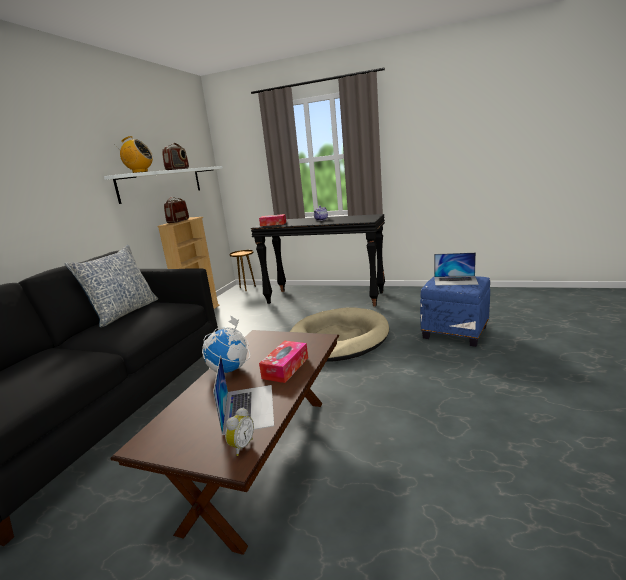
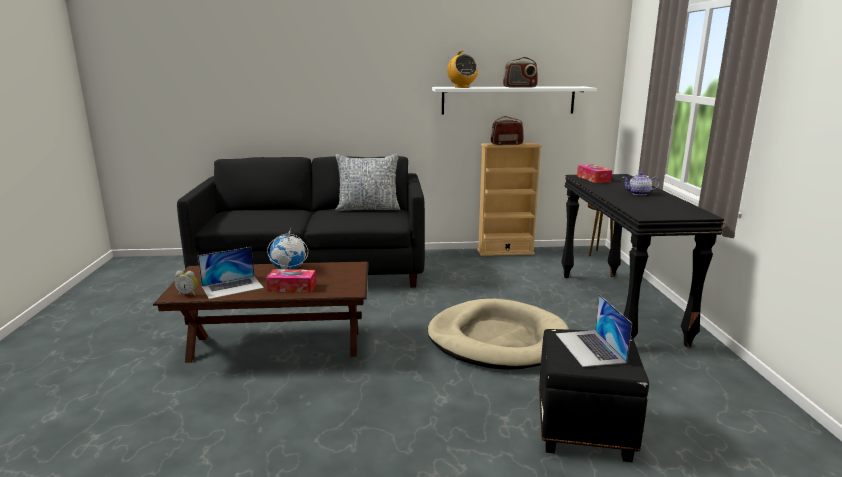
camera: 65 degrees right, 0 degrees up
(455, 332) = (584, 430): blue ottoman -> black ottoman

